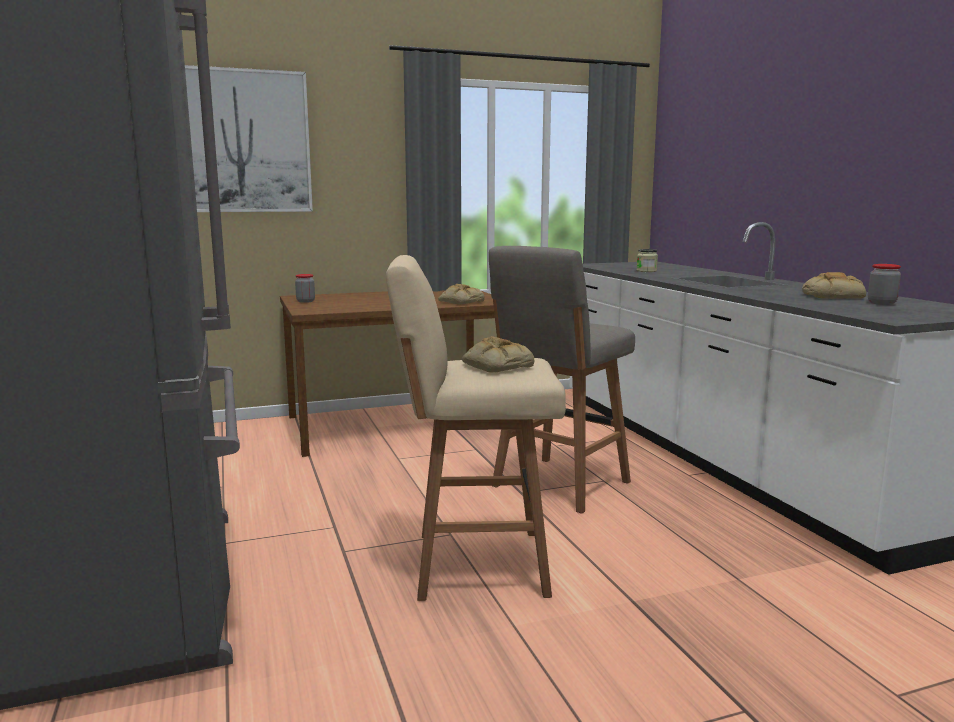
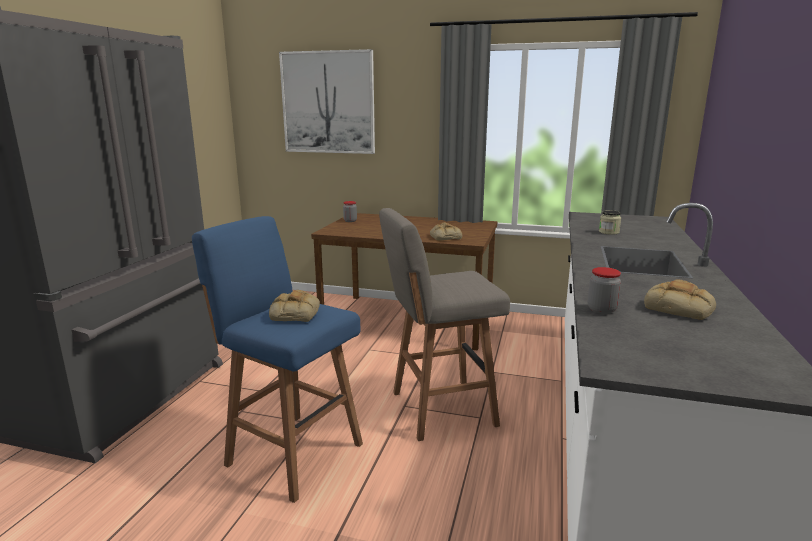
camera: 35 degrees right, 5 degrees up
(474, 563) = (291, 452): beige stool -> blue stool
(881, 303) = (699, 333): jar -> jar (601, 310)

